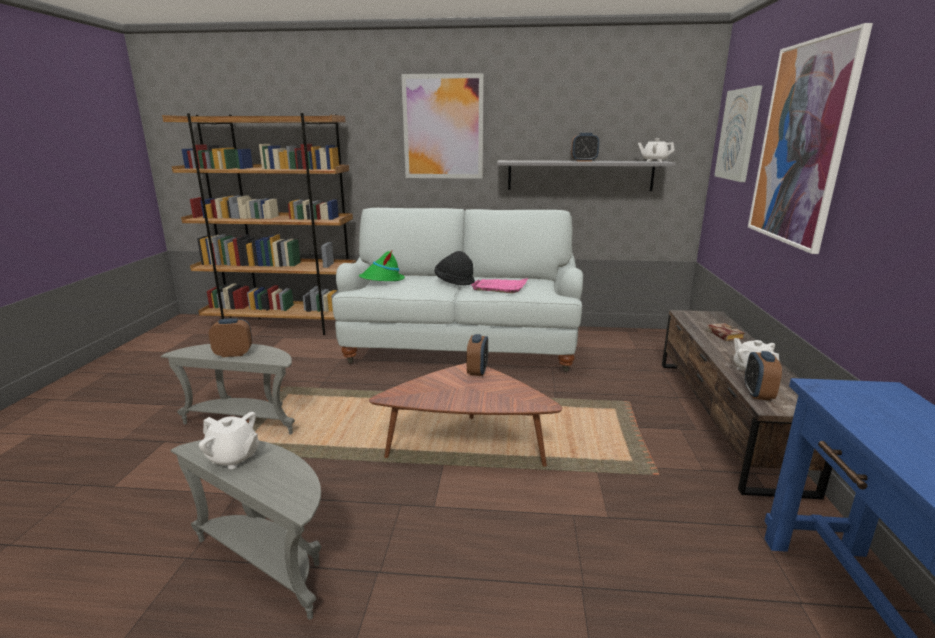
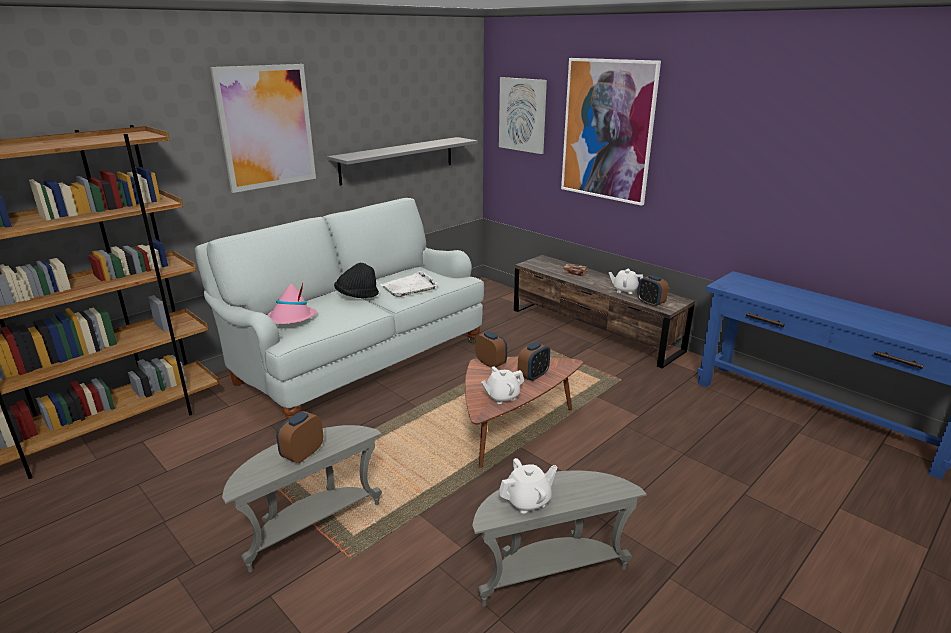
camera: 50 degrees left, 5 degrees up
(382, 280) = (291, 319): green hat -> pink hat
(500, 287) = (409, 287): pink tray -> white tray
(584, 161) = (406, 147): alarm clock -> alarm clock (533, 376)
(654, 161) = (457, 140): white teapot -> white teapot (502, 397)

